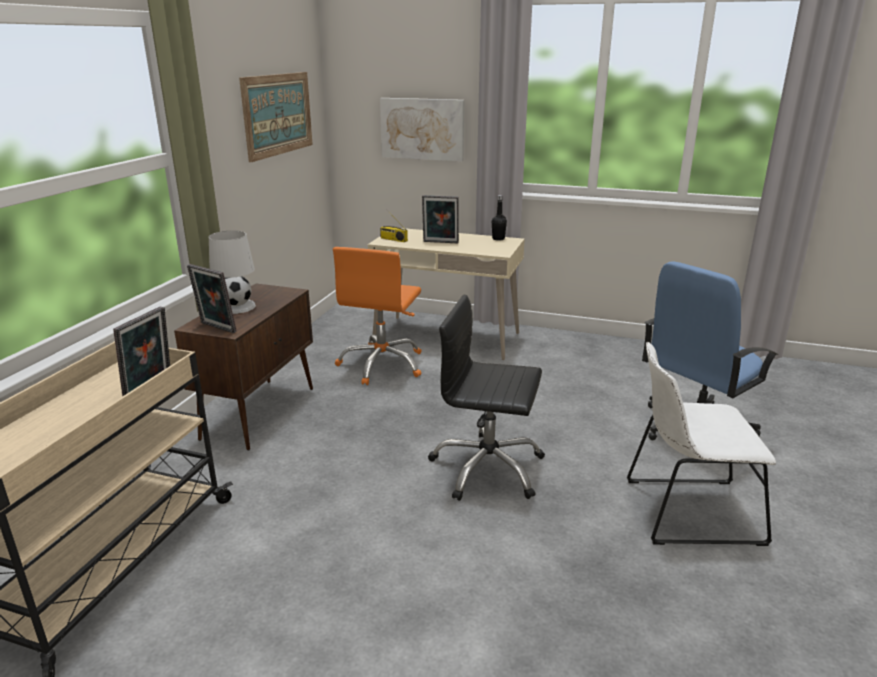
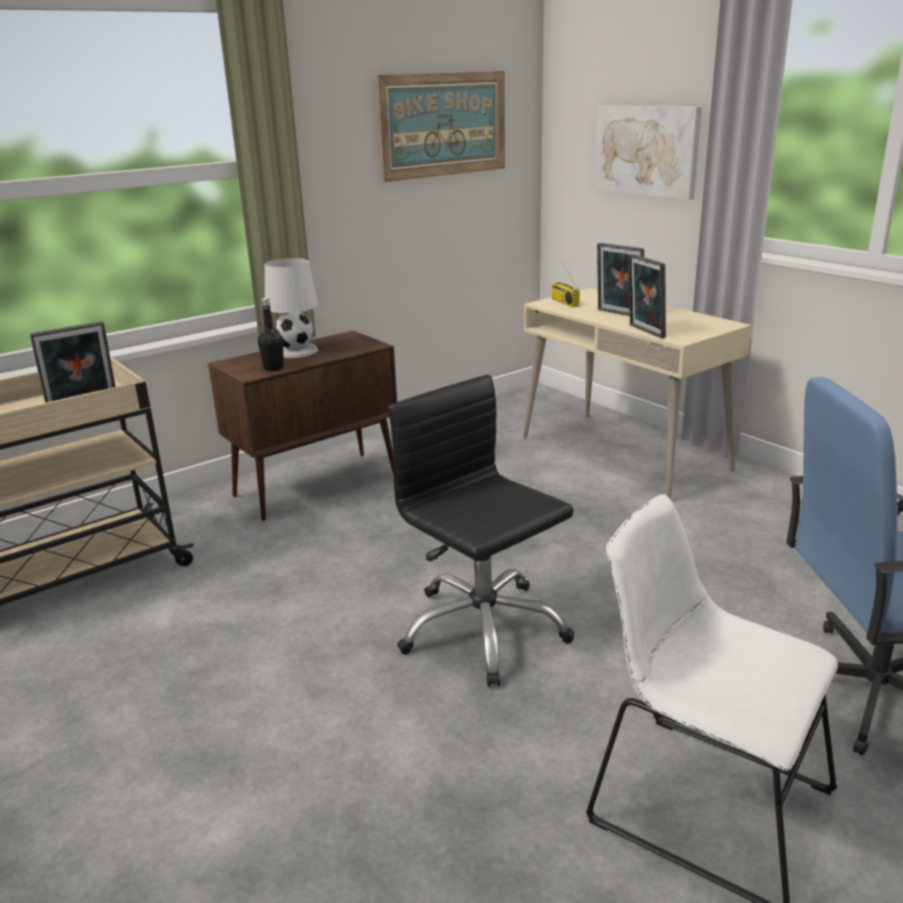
camera: 35 degrees right, 0 degrees up
(216, 328) = (243, 368): picture frame -> picture frame (644, 331)
(382, 364) = (504, 467): orange office chair -> none
(498, 239) = (709, 320): black bottle -> black bottle (273, 368)

